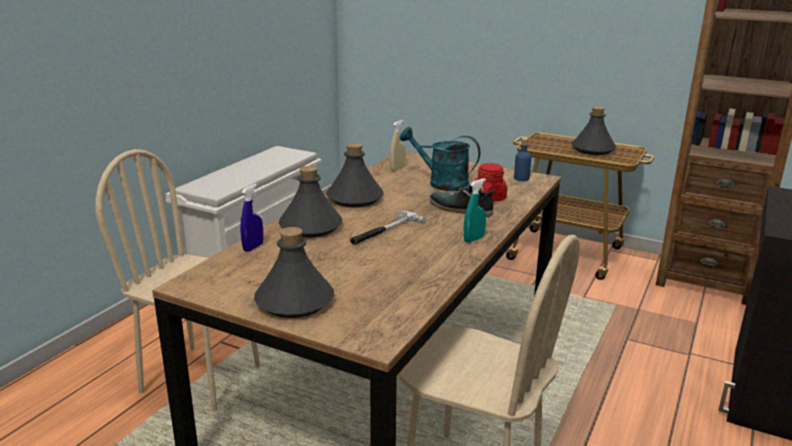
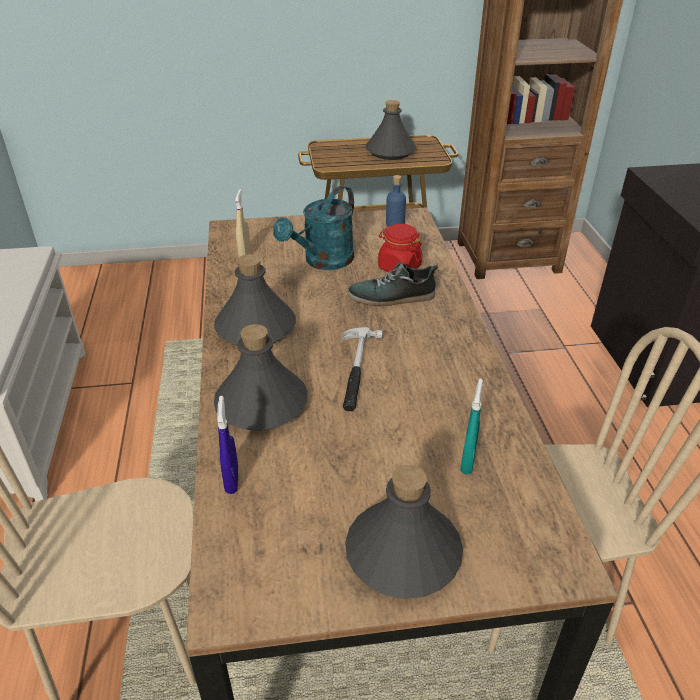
camera: 35 degrees left, 15 degrees up
(441, 183) = (323, 261): turquoise watering can -> turquoise watering can turned 45 degrees counterclockwise
(474, 239) = (461, 340): turquoise spray bottle -> turquoise spray bottle (467, 462)

